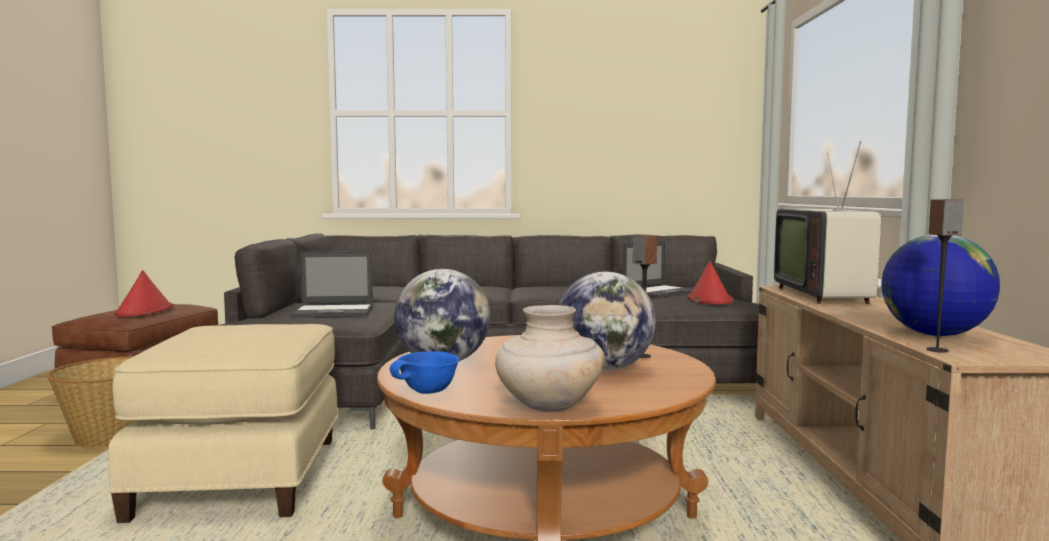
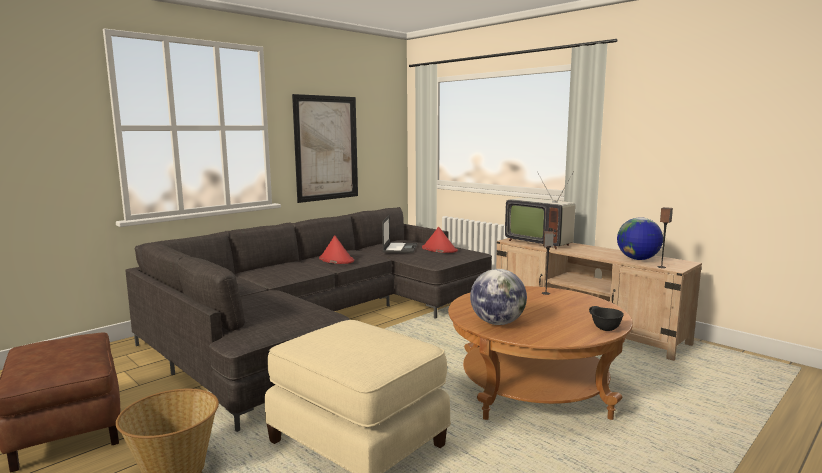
camera: 45 degrees left, 5 degrees up
(144, 311) = (72, 353): red hat -> red hat (336, 260)
(334, 312) = (276, 308): laptop -> none
(427, 392) = (551, 340): blue bowl -> none
(548, 406) = (604, 329): beige vase -> black bowl
(605, 142) = (326, 148): none -> picture
(605, 369) = (558, 304): globe -> none

